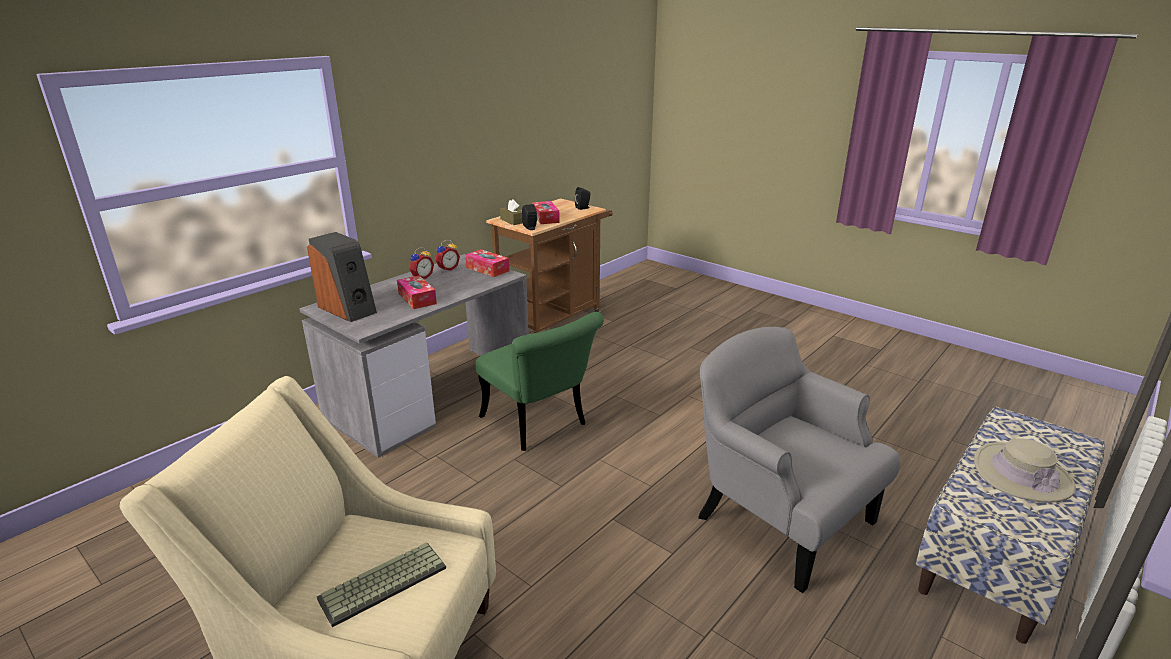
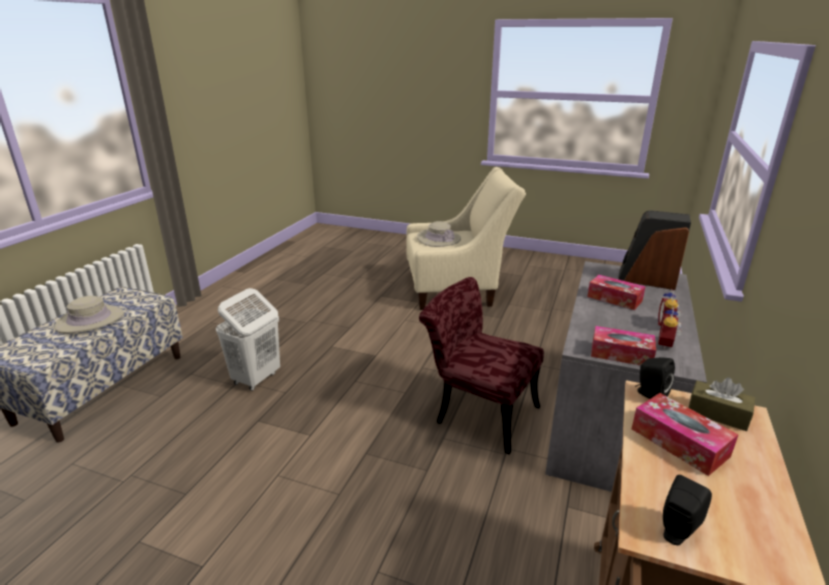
camera: 160 degrees right, 0 degrees up
(383, 585) = (438, 239): keyboard -> beige hat
(540, 425) = (477, 412): green chair -> red chair
(780, 518) = (256, 378): grey armchair -> white laundry basket

